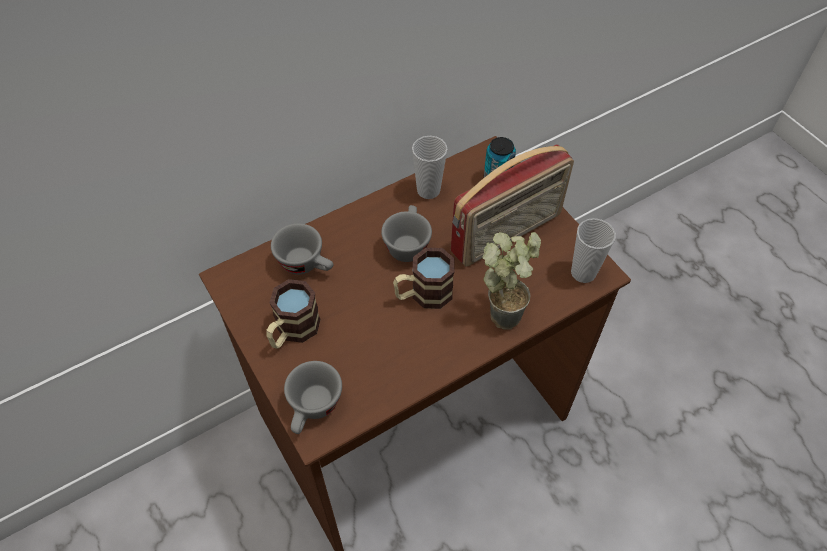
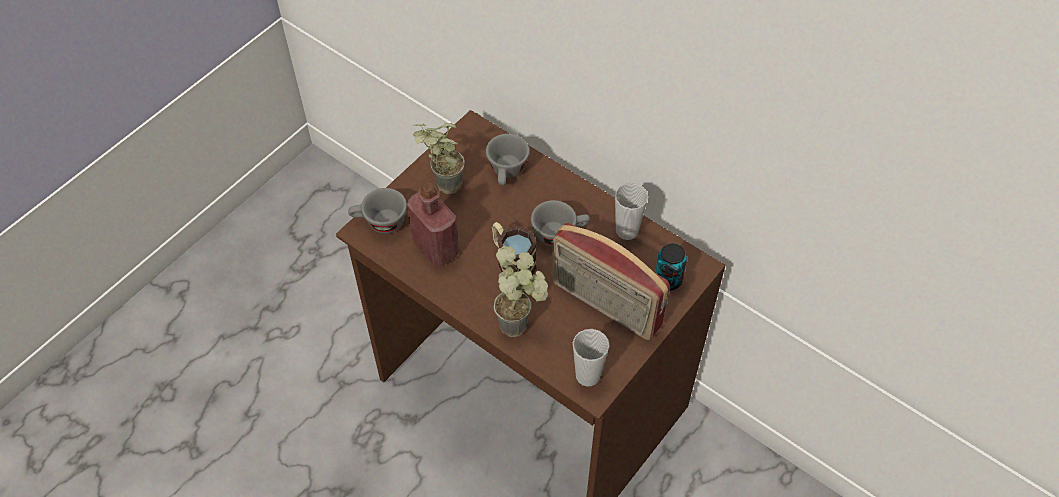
camera: 70 degrees right, 0 degrees up
(293, 331) = (441, 186): mug -> potted plant
(375, 360) = (435, 247): none -> red bottle

